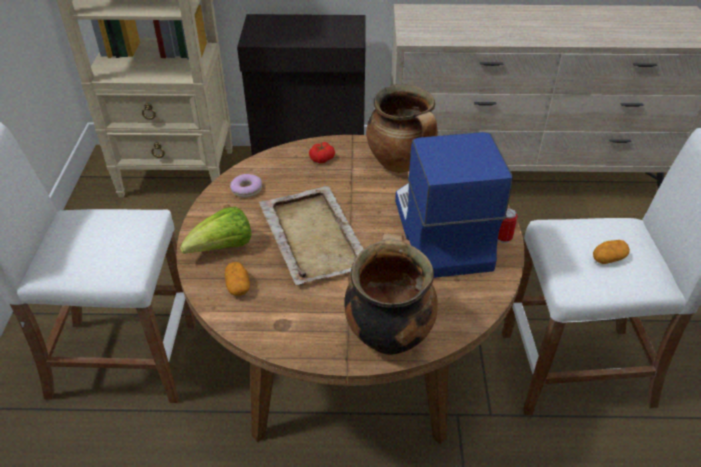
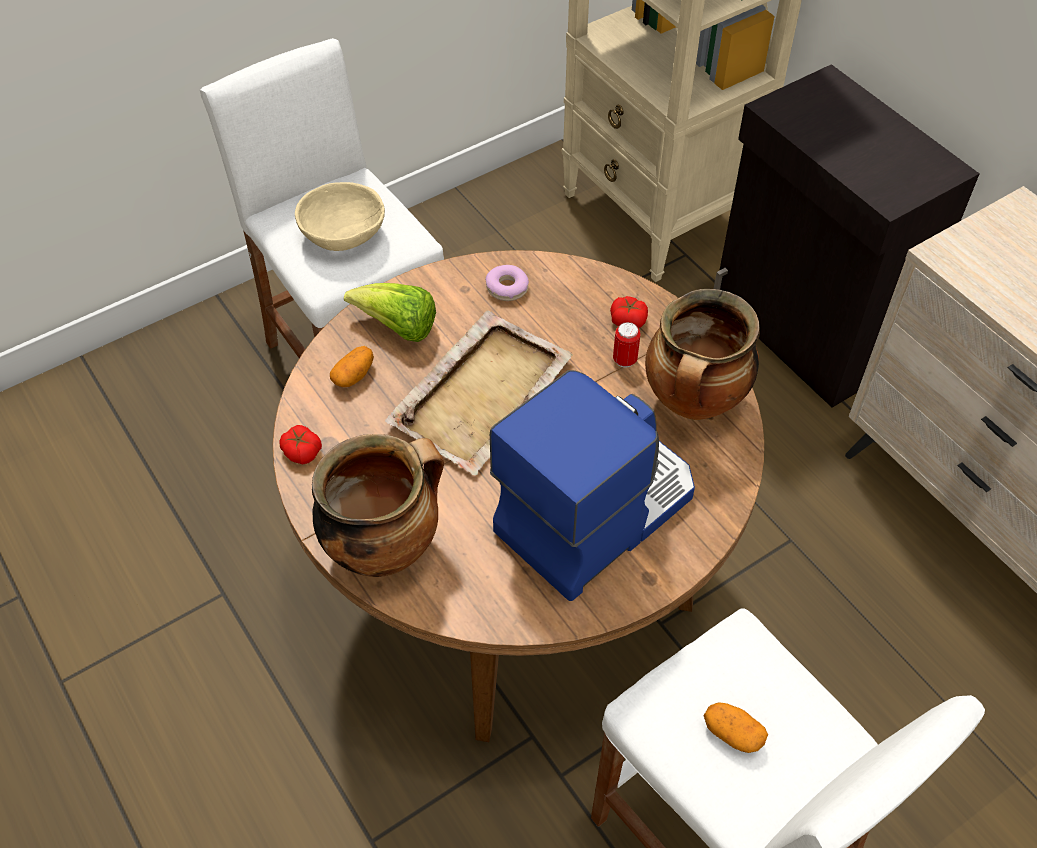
camera: 55 degrees right, 10 degrees up
(105, 243) = (342, 234): none -> beige bowl
(274, 341) = (301, 451): none -> tomato
(503, 238) = (644, 584): can -> can (624, 360)

